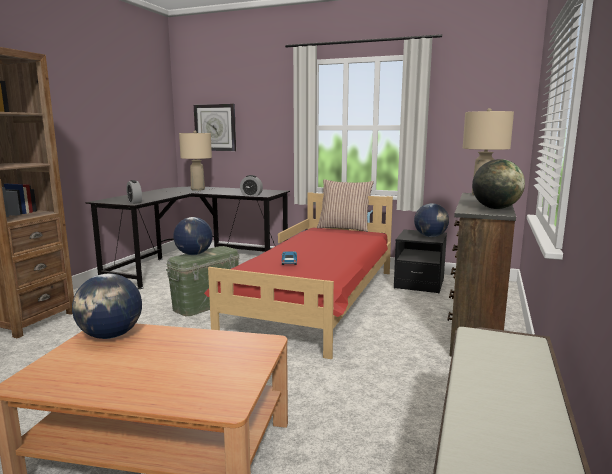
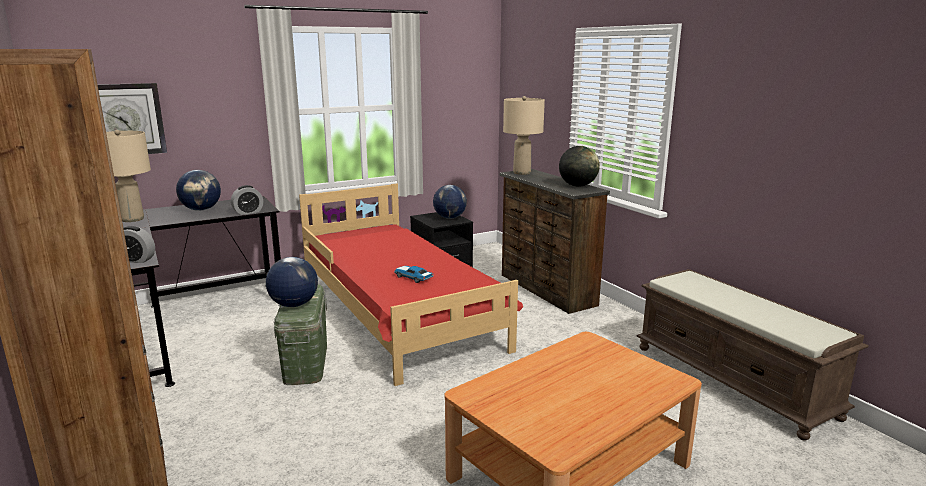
camera: 50 degrees left, 5 degrees up
(111, 335) = (494, 394): globe -> globe (201, 210)
(344, 228) = (349, 228): pillow -> none

